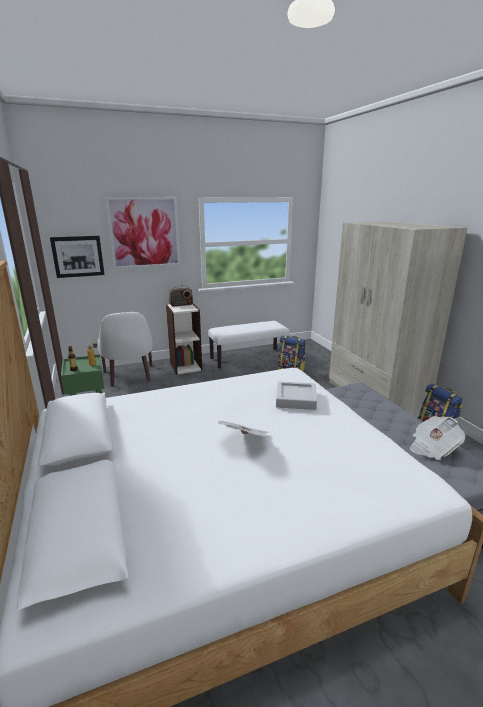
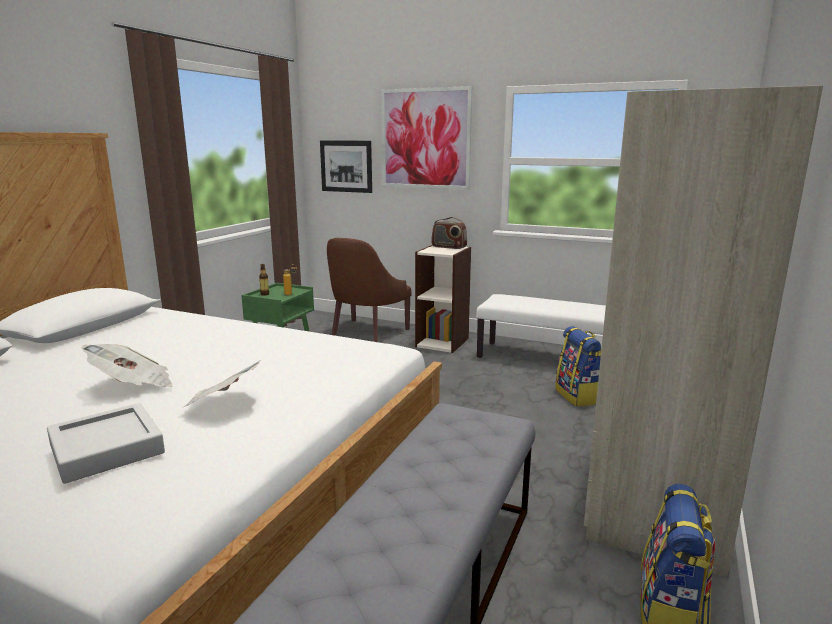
camera: 45 degrees right, 5 degrees down
(129, 376) = (366, 332): white armchair -> brown armchair
(295, 399) = (297, 375): grey tray -> grey tray (107, 449)
(432, 448) = (380, 553): newspaper -> newspaper (223, 404)

